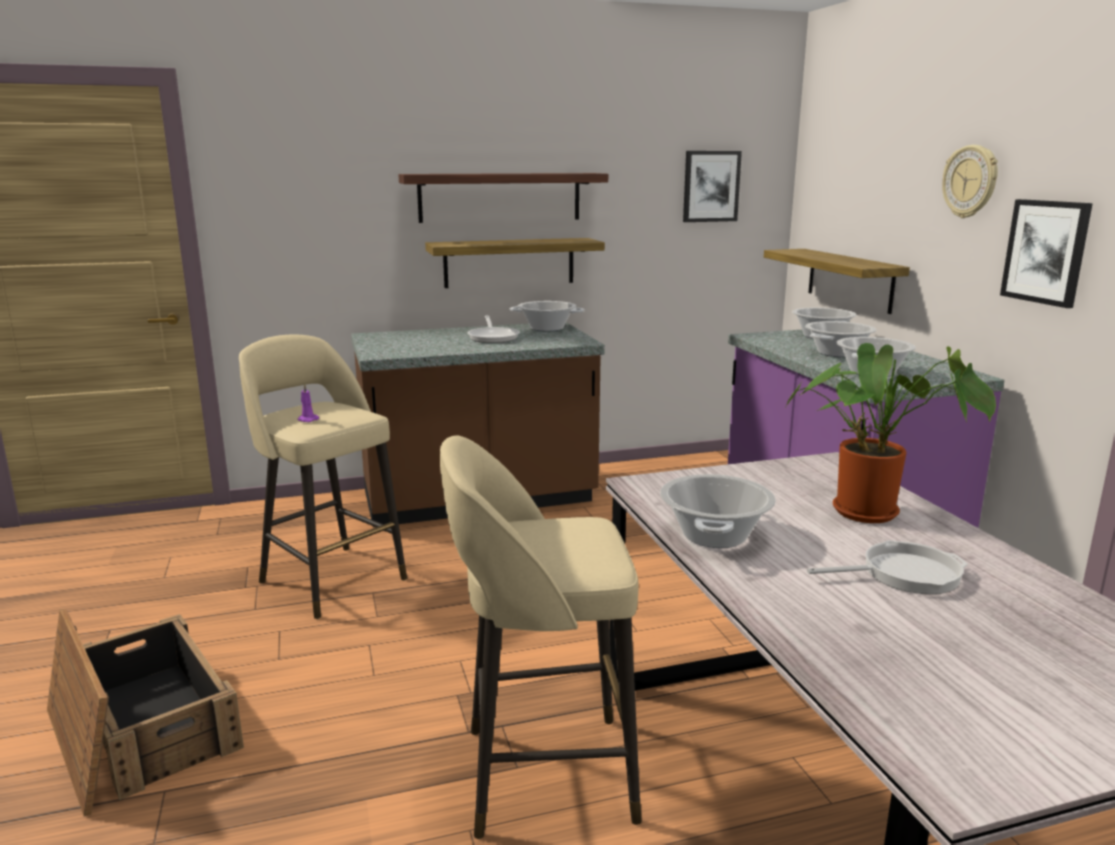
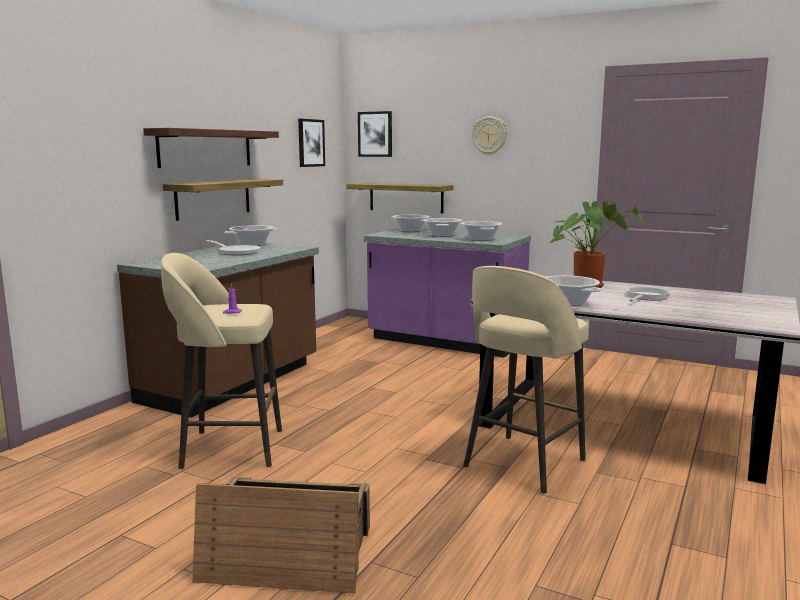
camera: 45 degrees left, 5 degrees down
(1046, 252) = (542, 168): picture -> picture (375, 134)

